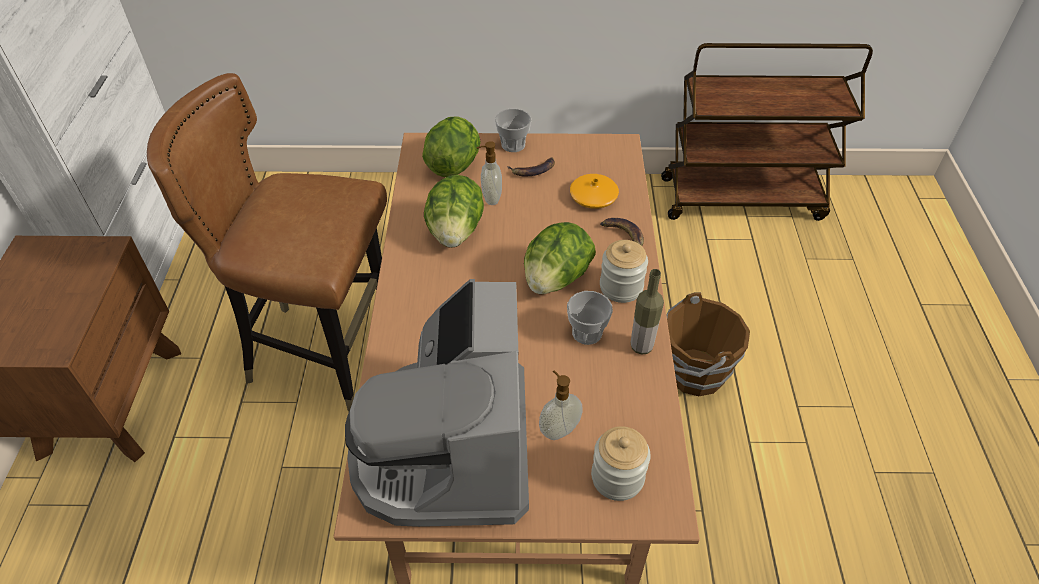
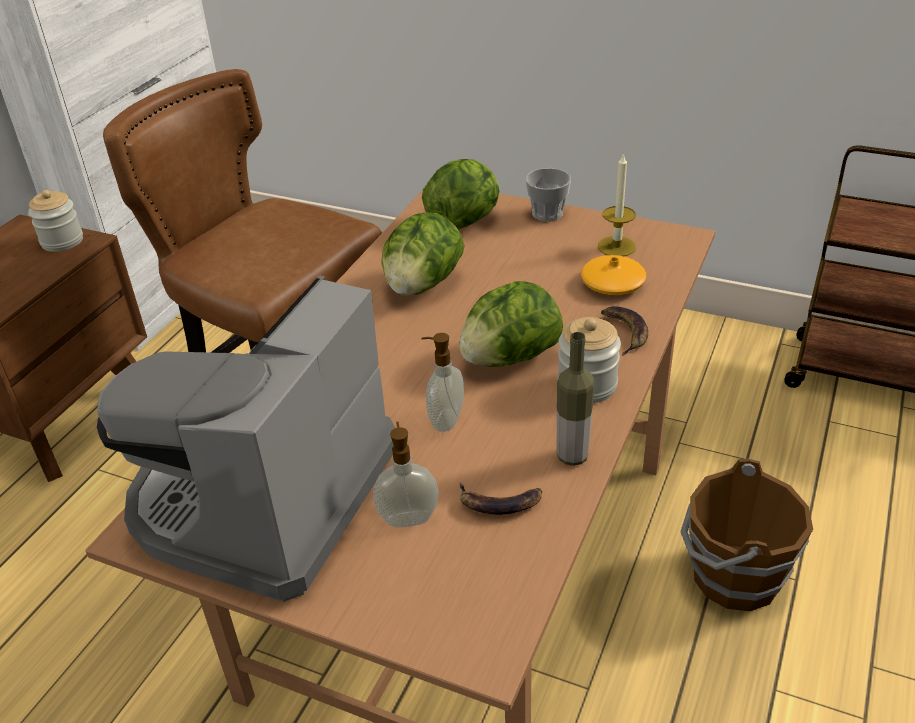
camera: 25 degrees right, 10 degrees down
(490, 198) = (485, 260): soap dispenser -> soap dispenser (445, 420)
(533, 170) = (555, 243): banana -> banana (499, 502)
(579, 163) = (616, 246): none -> candle
(587, 333) = (511, 423): cup -> none
(617, 477) = (446, 593): jar -> jar (62, 241)

